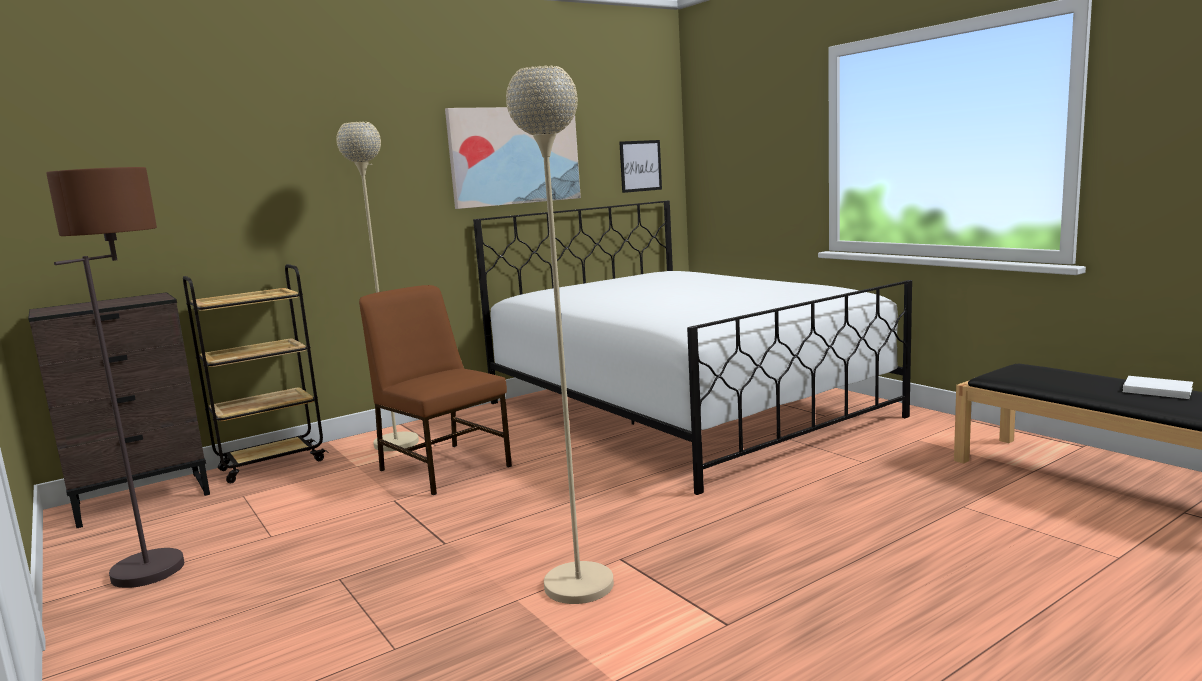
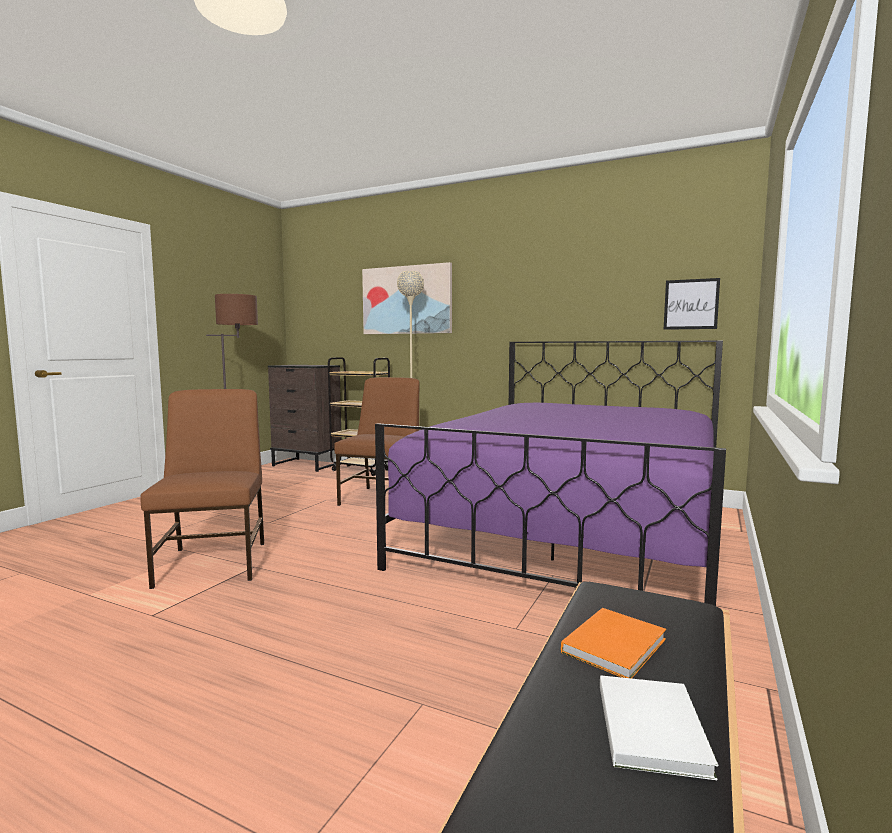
camera: 60 degrees right, 5 degrees down
(514, 156) = (552, 294): picture -> picture (407, 300)
(578, 585) = (214, 563): beige floor lamp -> brown chair
(682, 409) = (573, 532): white bed -> purple bed
(1075, 383) = (617, 645): none -> orange book

